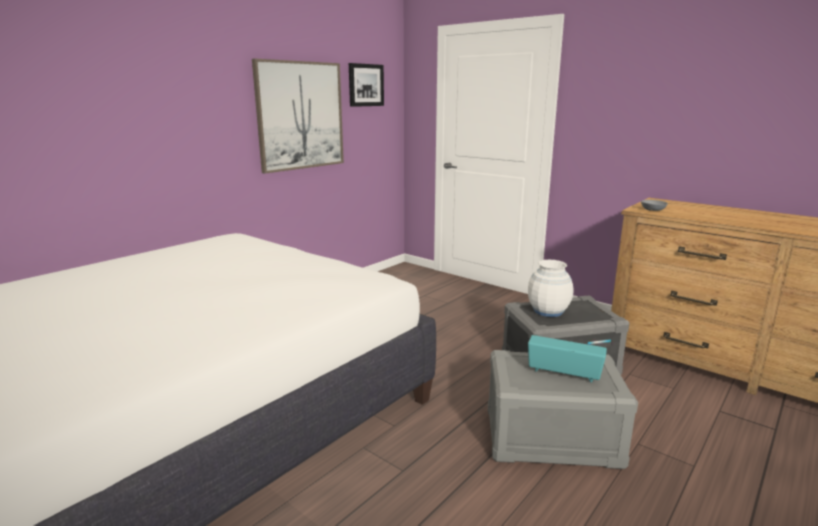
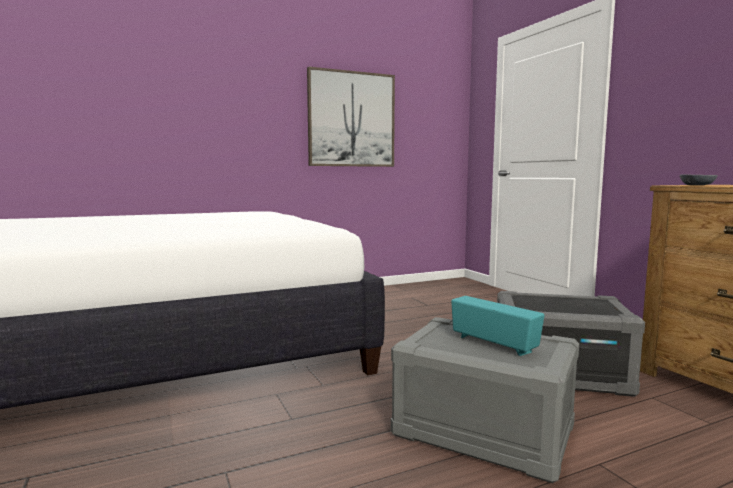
camera: 25 degrees right, 10 degrees down
(365, 85) = (424, 97): picture -> none
(548, 311) = (542, 301): white vase -> none

